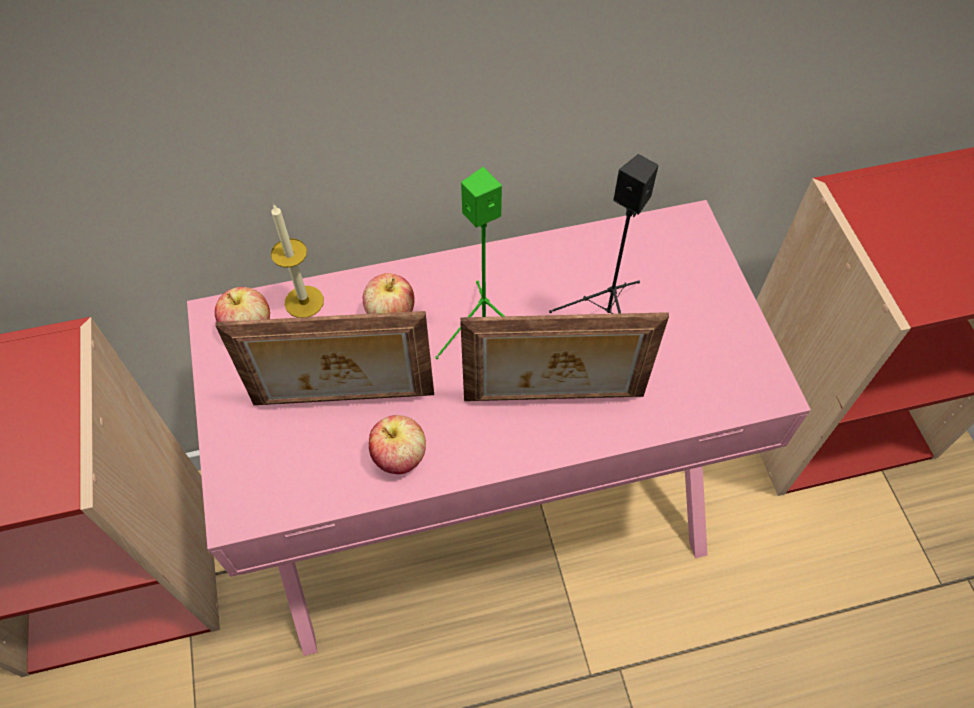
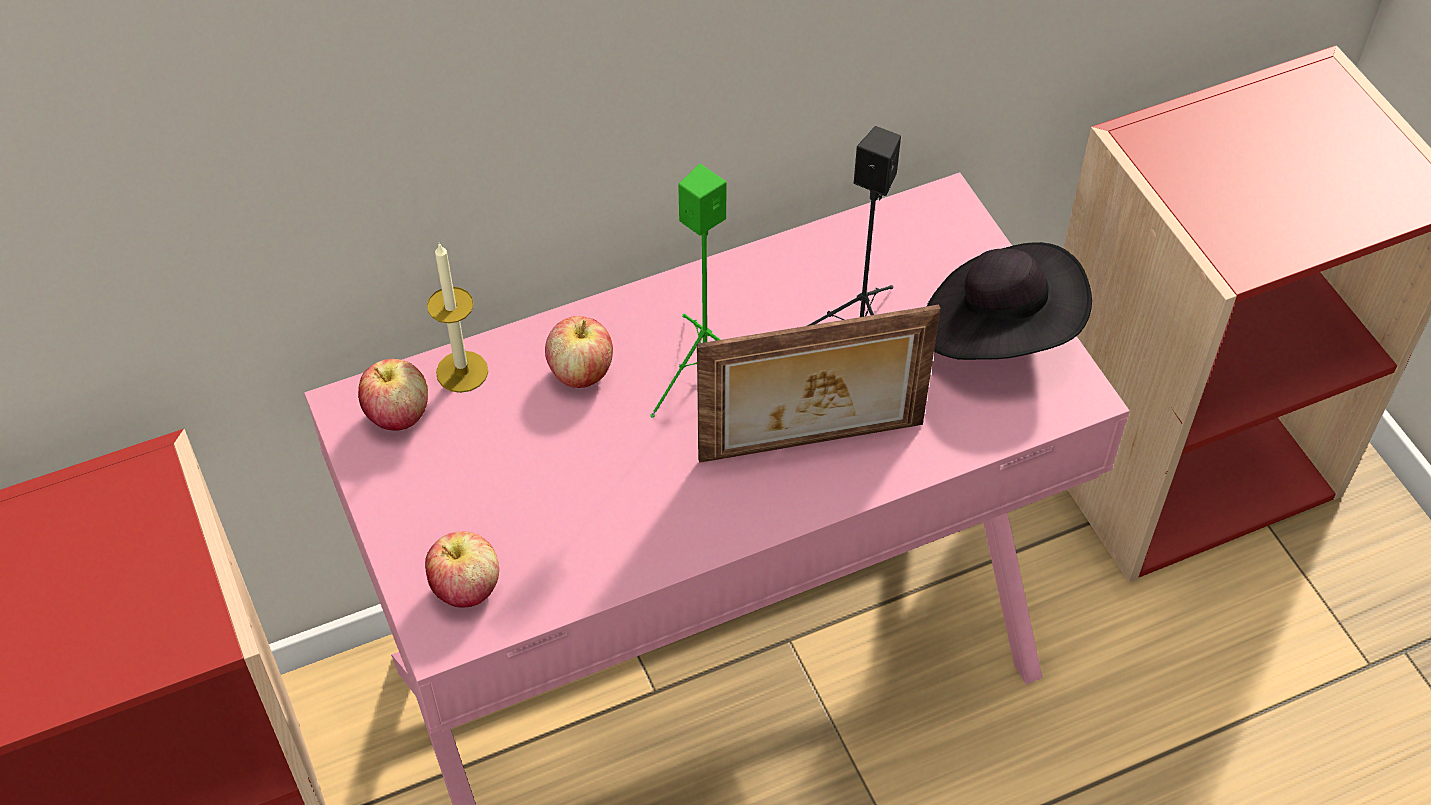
camera: 10 degrees left, 5 degrees down
(344, 401) = (546, 485): picture frame -> none
(399, 457) = (633, 540): apple -> apple (466, 589)
(716, 328) = (999, 331): none -> black hat

